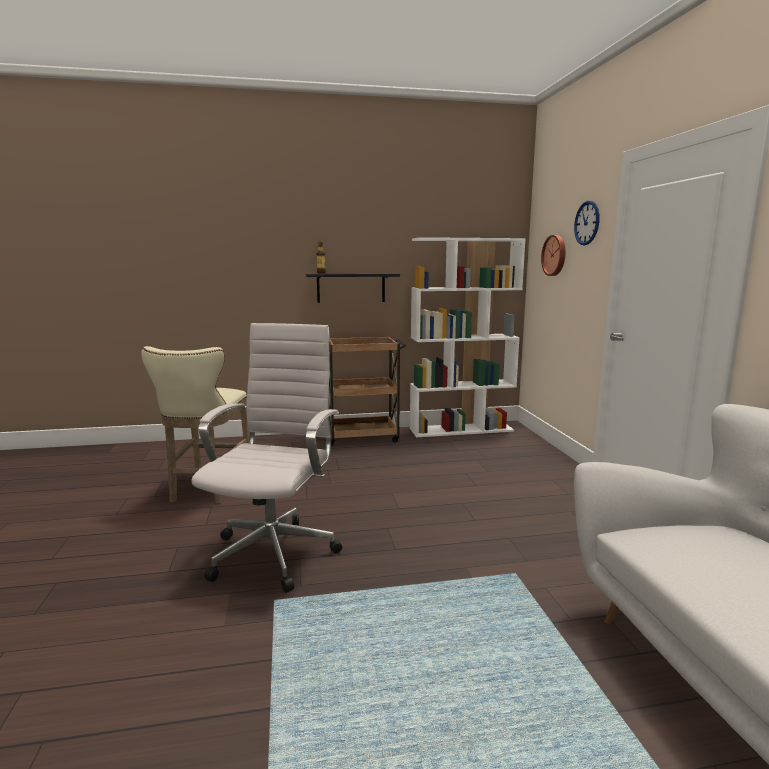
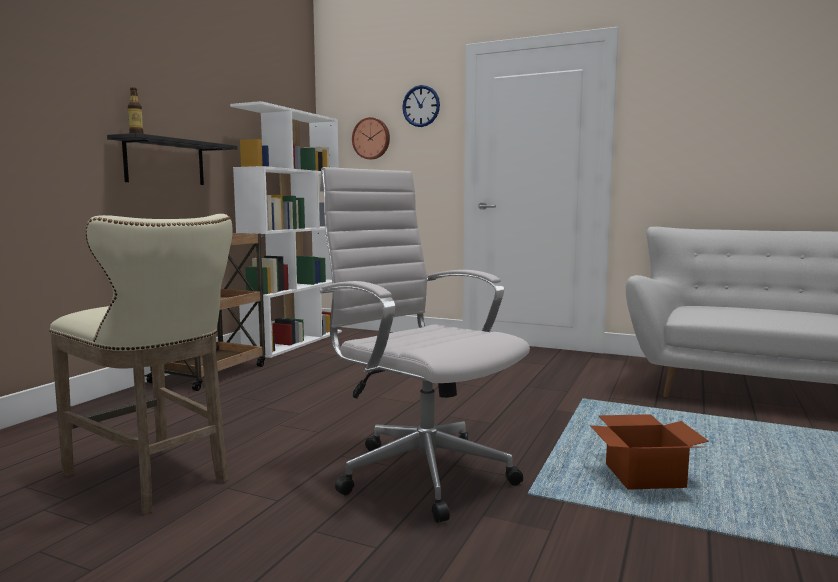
camera: 55 degrees left, 5 degrees down
(358, 650) = (644, 476): none -> cardboard box

